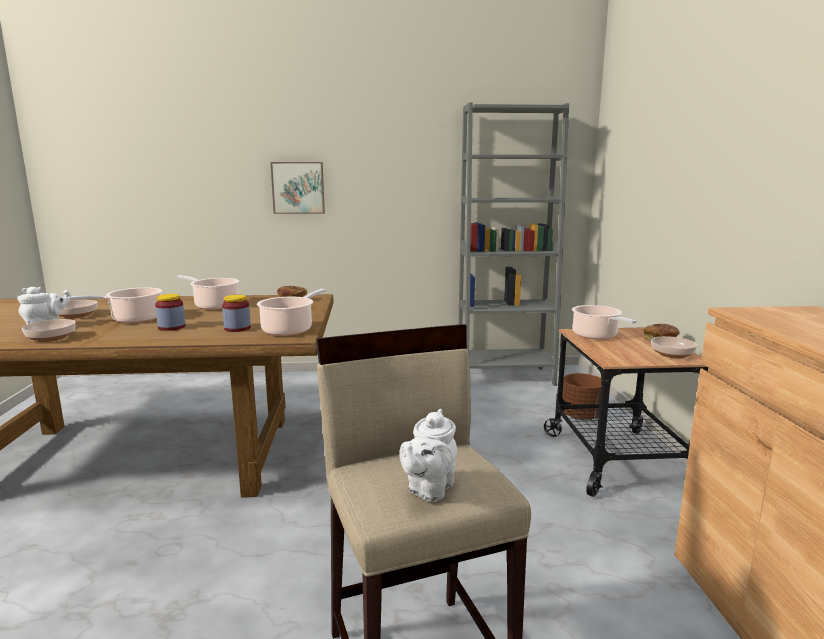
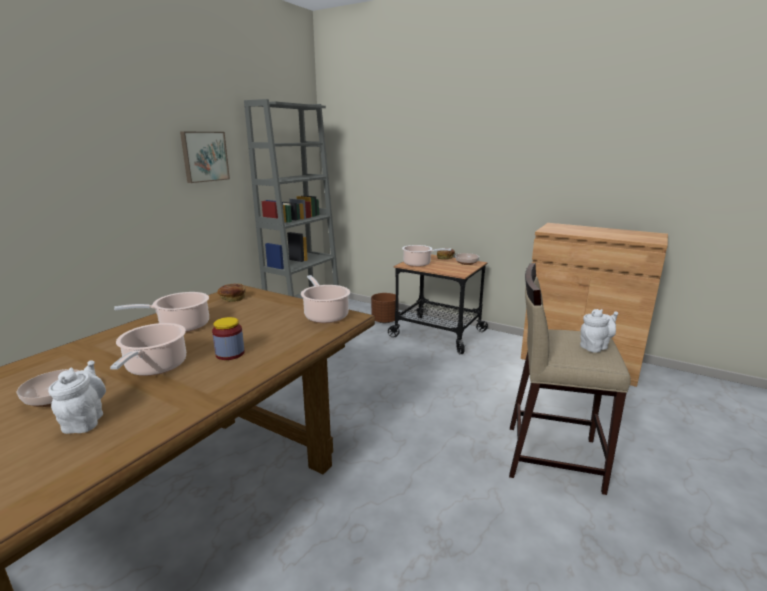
camera: 55 degrees left, 5 degrees up
(52, 338) = (150, 419): bowl -> none
(237, 328) = (287, 330): jar -> none
(298, 188) = (104, 183): picture -> picture (204, 156)
(429, 489) = (595, 347): white teapot -> white teapot turned 90 degrees counterclockwise

